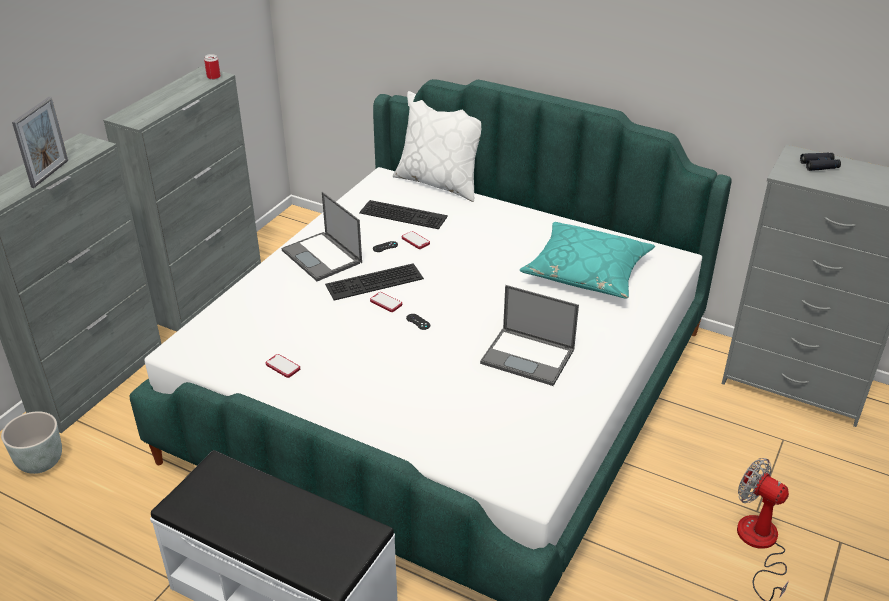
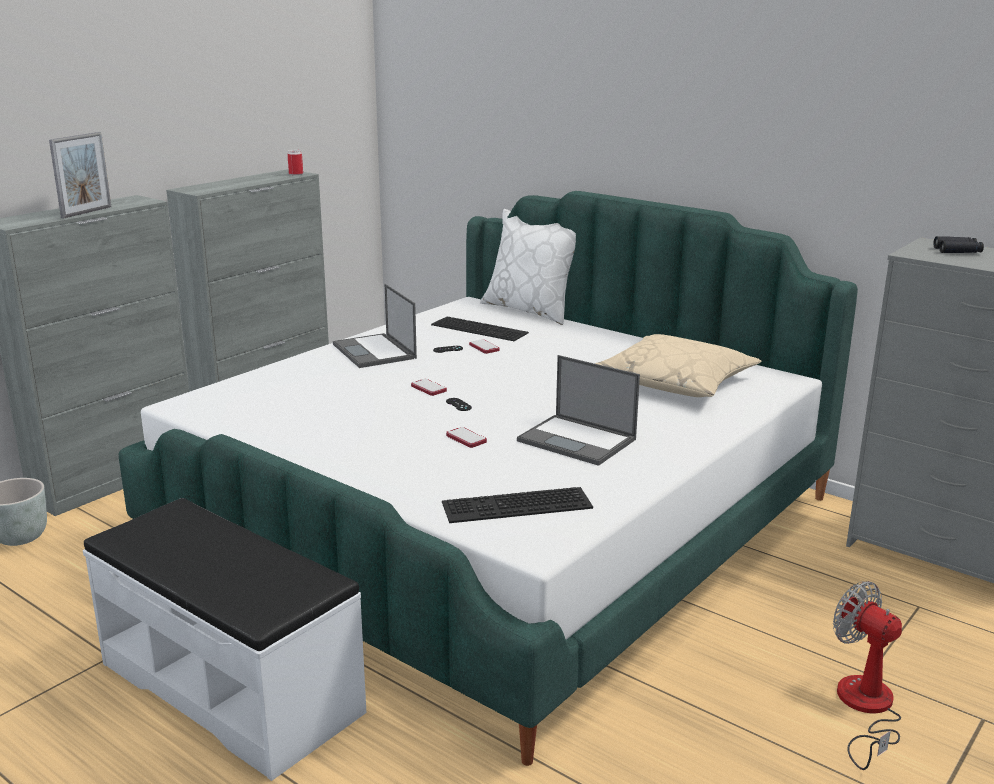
camera: 10 degrees right, 15 degrees down
(283, 367) = (287, 425): phone -> phone (466, 438)
(374, 283) = (422, 373): keyboard -> keyboard (516, 507)
(587, 271) = (675, 382): turquoise pillow -> beige pillow

